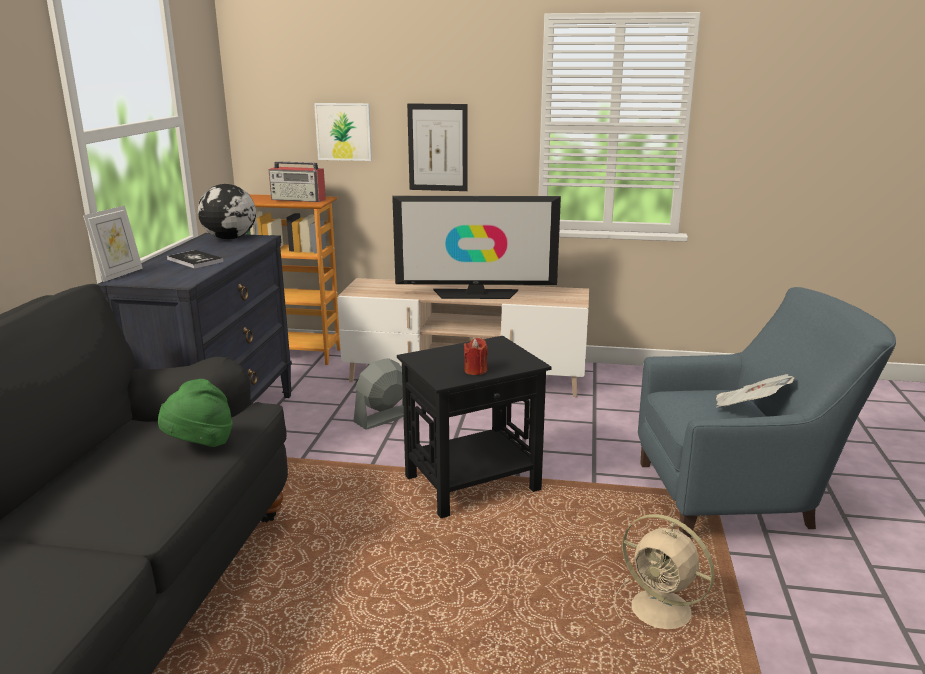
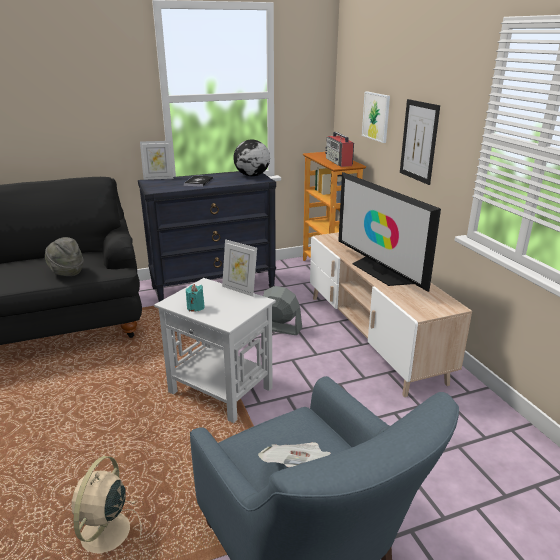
camera: 60 degrees right, 5 degrees up
(200, 445) = (66, 272): green hat -> grey hat
(458, 344) = (239, 290): none -> picture frame
(473, 483) = (221, 391): black side table -> white side table
(475, 370) = (195, 307): red candle -> turquoise candle

